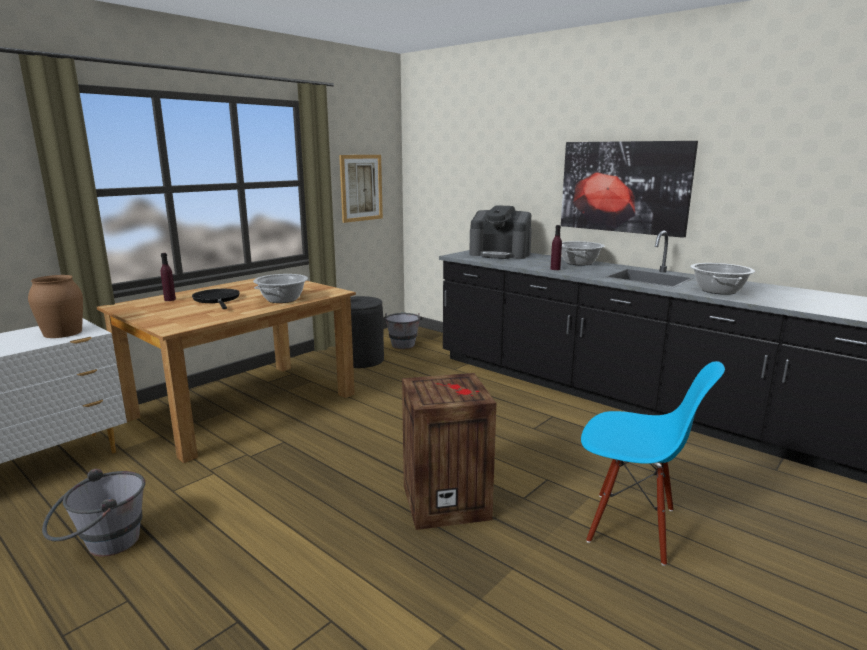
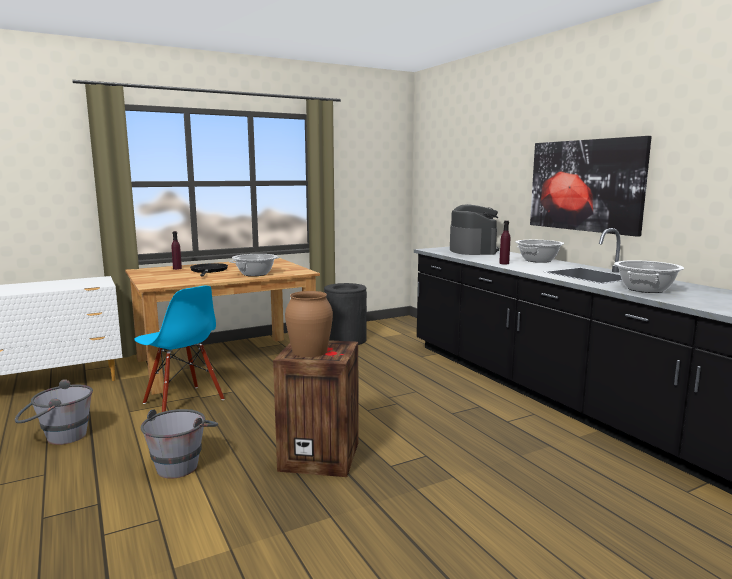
camera: 20 degrees right, 5 degrees down
(62, 333) = (86, 283): brown vase -> brown vase (309, 351)
(361, 188) = (368, 189): picture -> none
(403, 343) = (393, 331): grey bucket -> grey bucket (182, 463)
(500, 254) = (472, 250): coffee machine -> coffee machine turned 135 degrees counterclockwise
(631, 526) = (473, 508): blue chair -> blue chair (183, 402)

